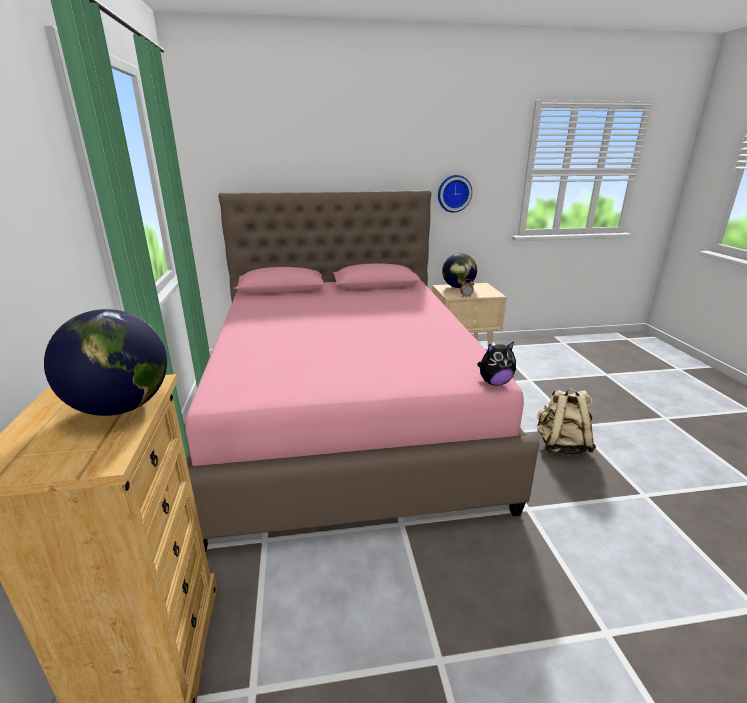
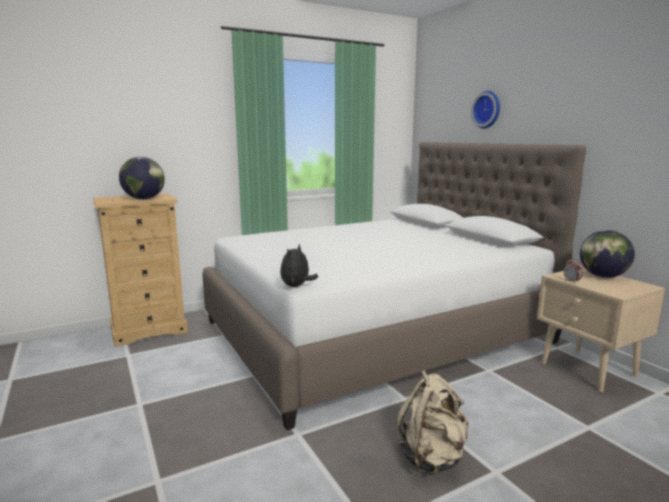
camera: 70 degrees right, 10 degrees down
(346, 416) = (375, 331): pink bed -> white bed
(454, 193) = (629, 152): wall clock -> wall clock (487, 109)
(494, 382) = (296, 286): plush toy -> plush toy turned 60 degrees clockwise

